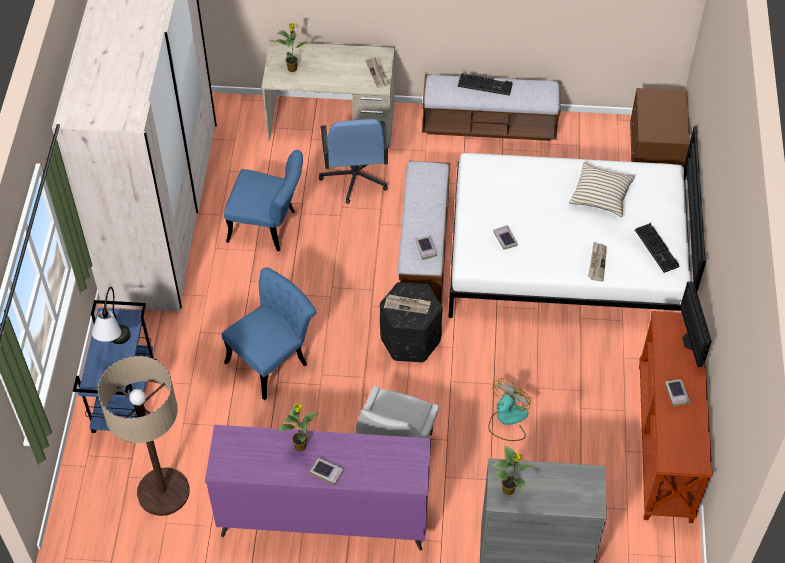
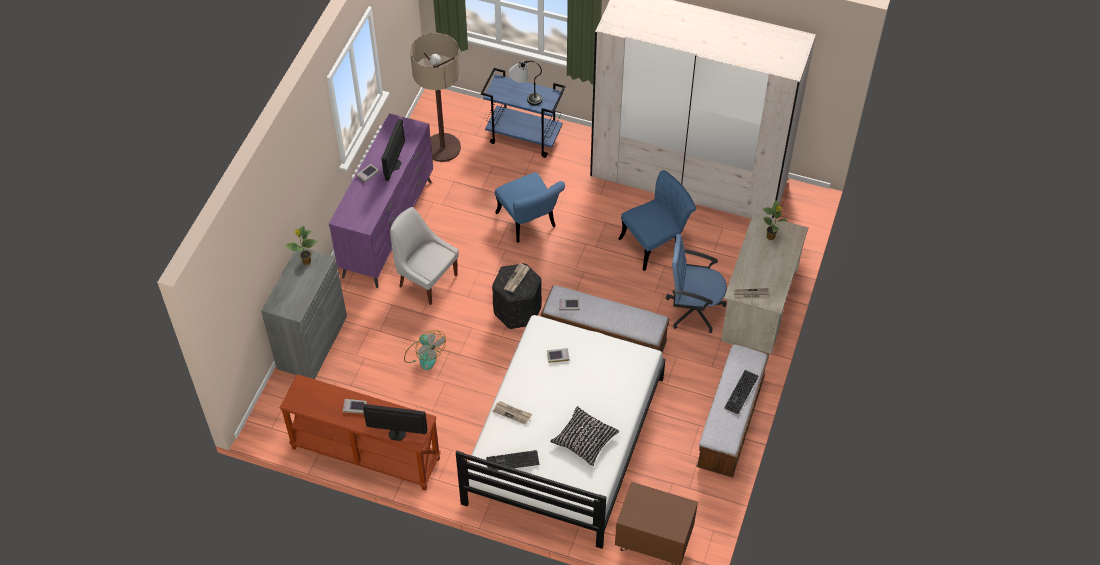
camera: 105 degrees right, 0 degrees up
(269, 227) = (655, 243): blue chair -> blue chair turned 150 degrees counterclockwise
(300, 445) = (394, 164): potted plant -> monitor
(601, 194) = (584, 439): beige pillow -> black pillow

